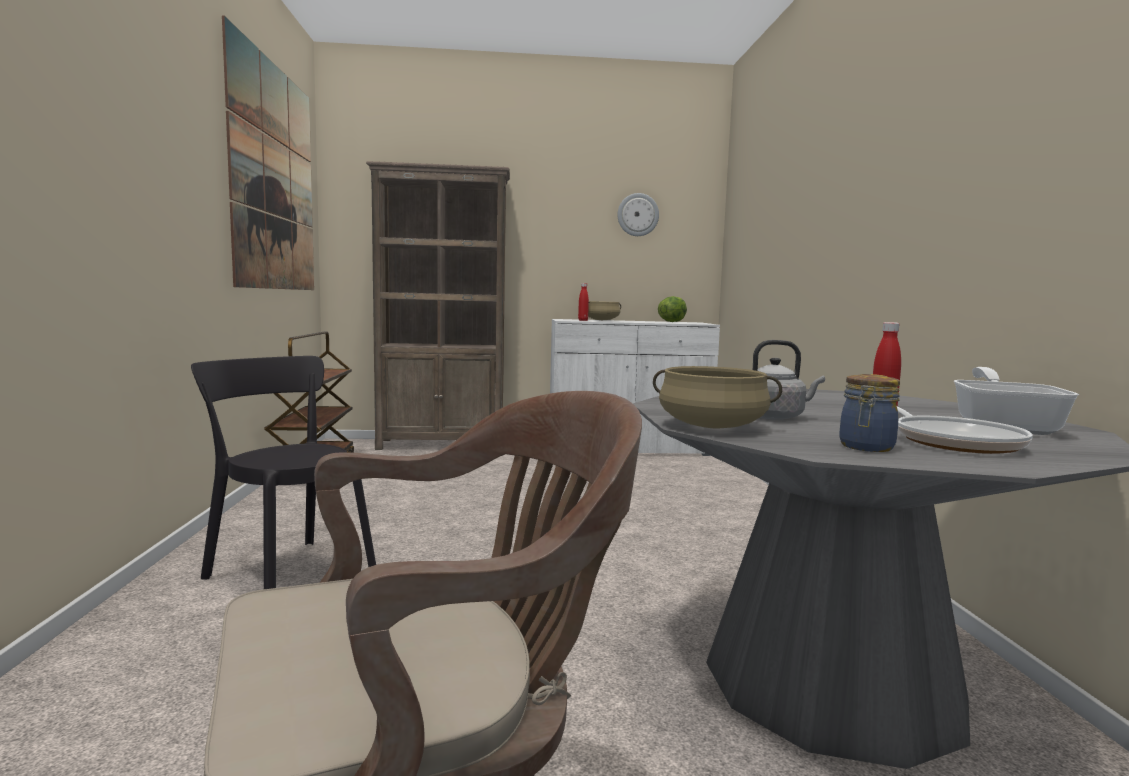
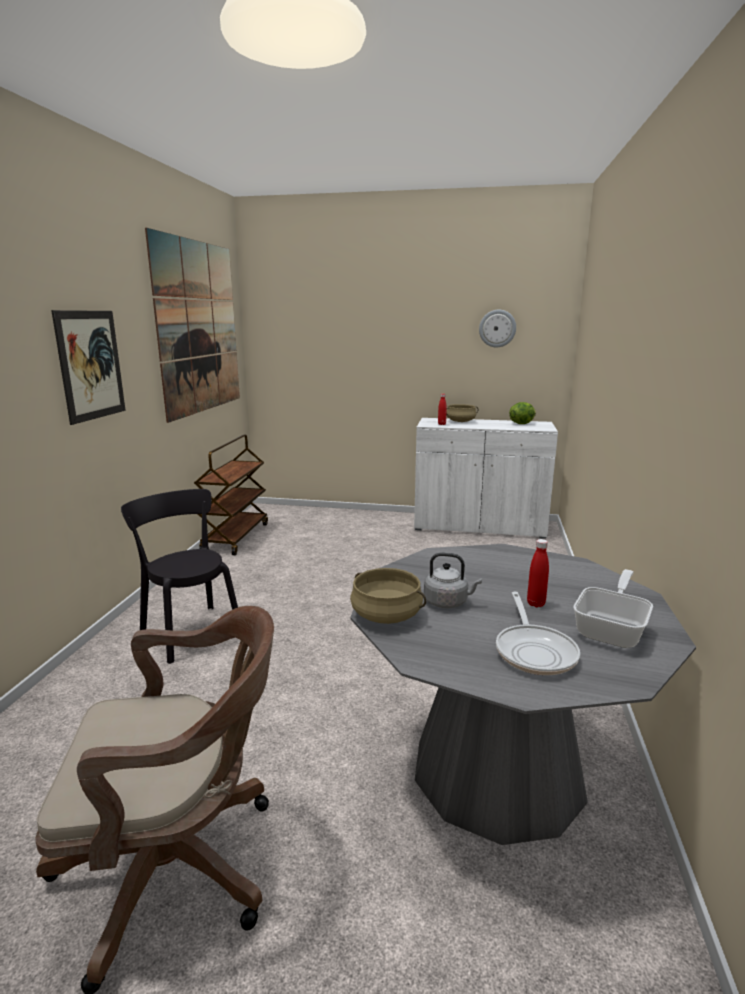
camera: 15 degrees right, 10 degrees up
(144, 161) = (91, 365): none -> picture
(442, 445) = (335, 514): brown bookcase -> none
(866, 447) = (459, 656): jar -> none

